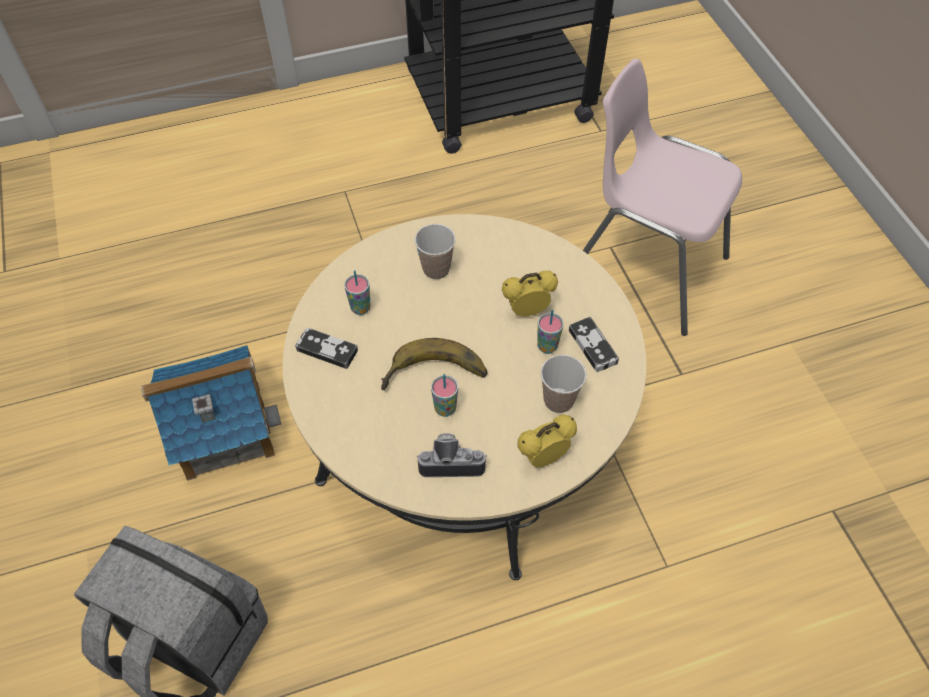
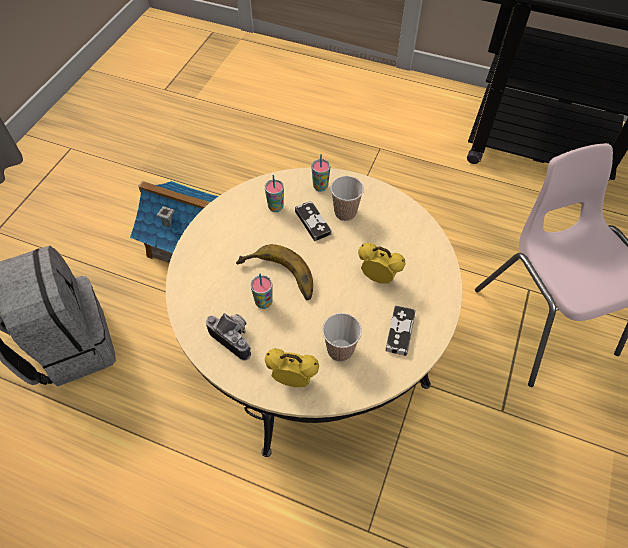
camera: 40 degrees right, 0 degrees up
(327, 350) = (232, 219): game controller -> game controller (312, 222)
(547, 346) = (368, 310): cup -> cup (320, 187)

